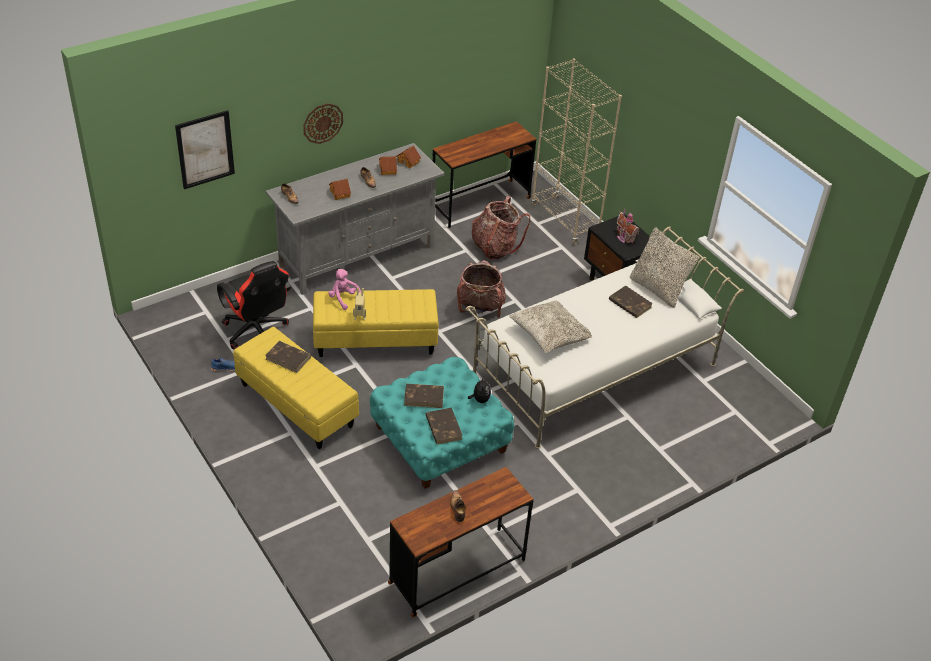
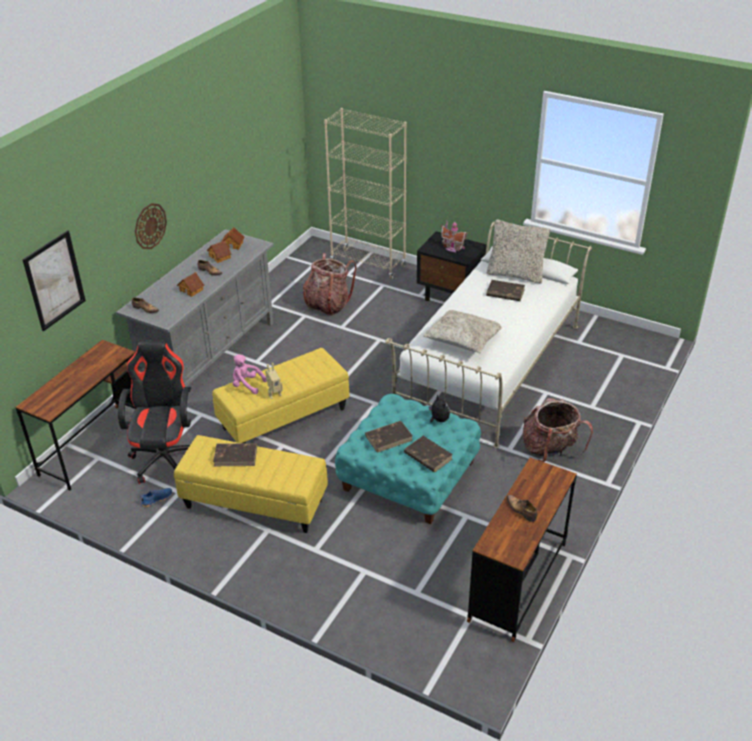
camera: 25 degrees left, 5 degrees down
(257, 334) = (165, 457): black office chair -> black office chair turned 120 degrees counterclockwise
(480, 203) = (287, 275): brown desk -> brown desk (95, 446)
(480, 307) = (354, 356): backpack -> backpack (550, 450)

